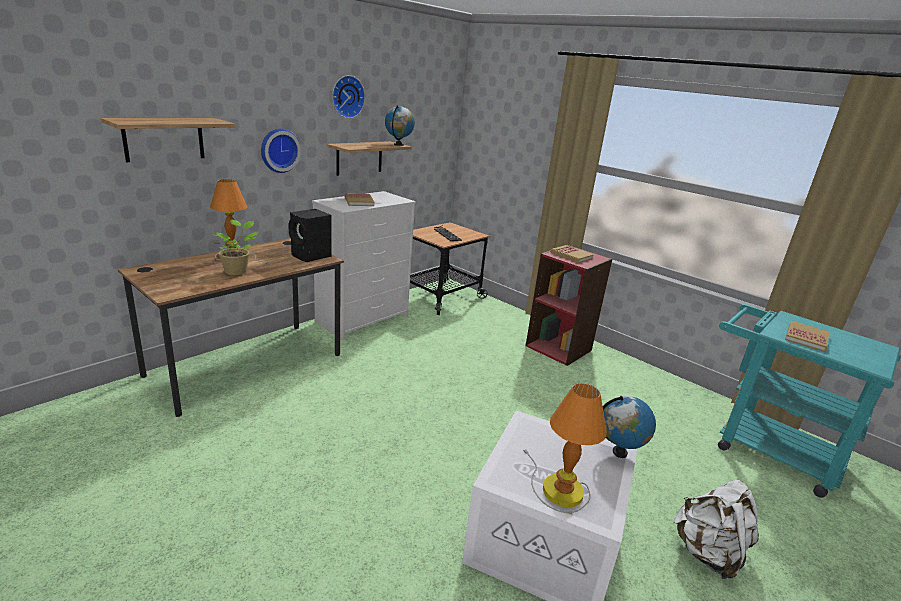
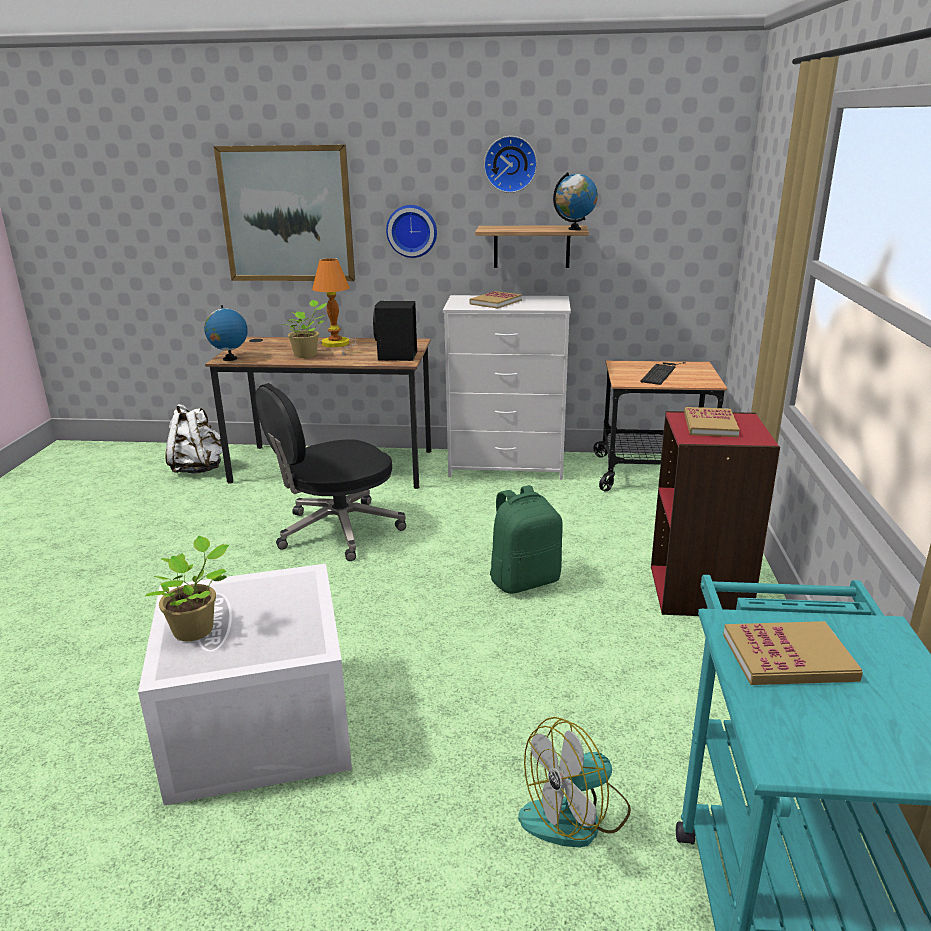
camera: 55 degrees right, 0 degrees up
(164, 139) = (287, 214): shelf -> picture
(346, 407) = (337, 531): none -> black office chair
(495, 380) = (524, 580): none -> green backpack
(557, 489) = (197, 629): table lamp -> potted plant
(619, 452) = (317, 648): globe -> globe (230, 359)
(694, 466) = (576, 815): none -> fan
(708, 553) = (372, 879): white backpack -> white backpack (198, 469)

